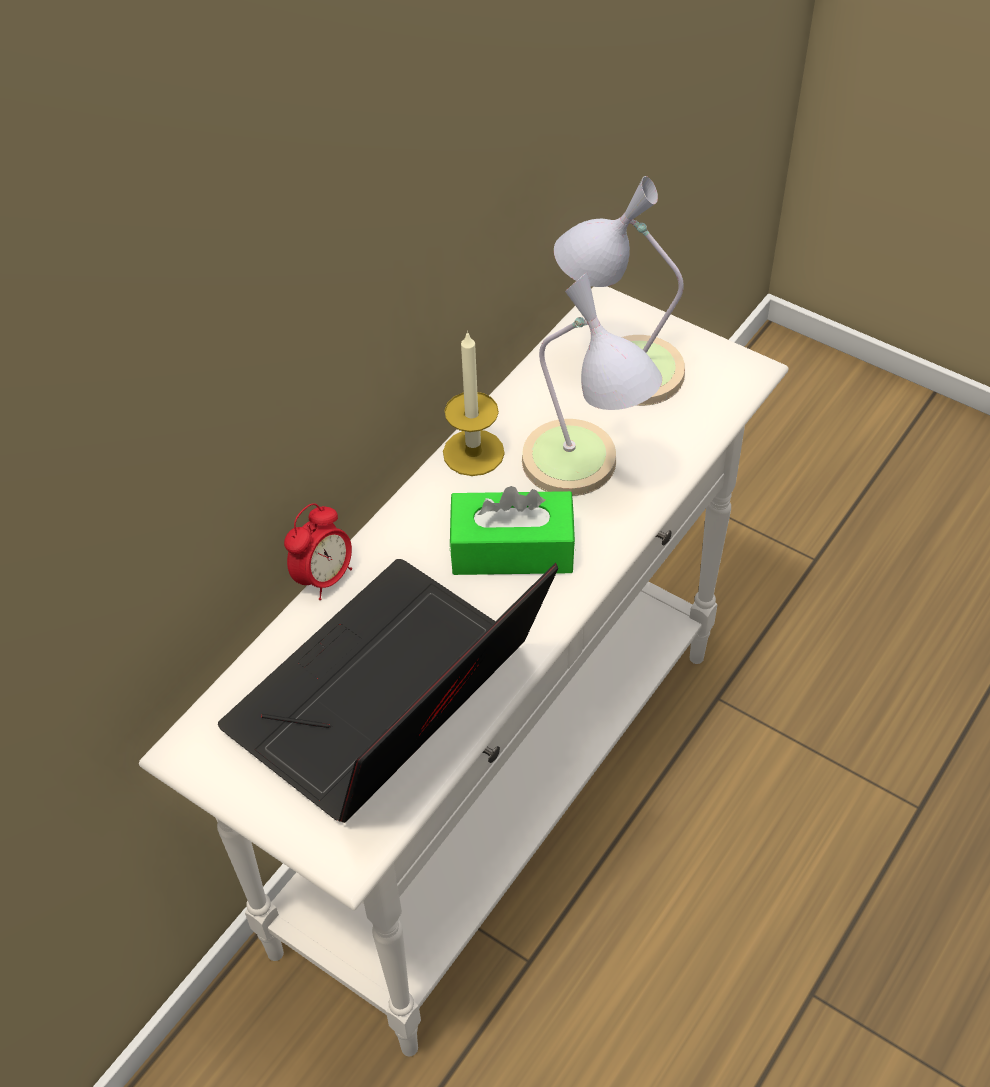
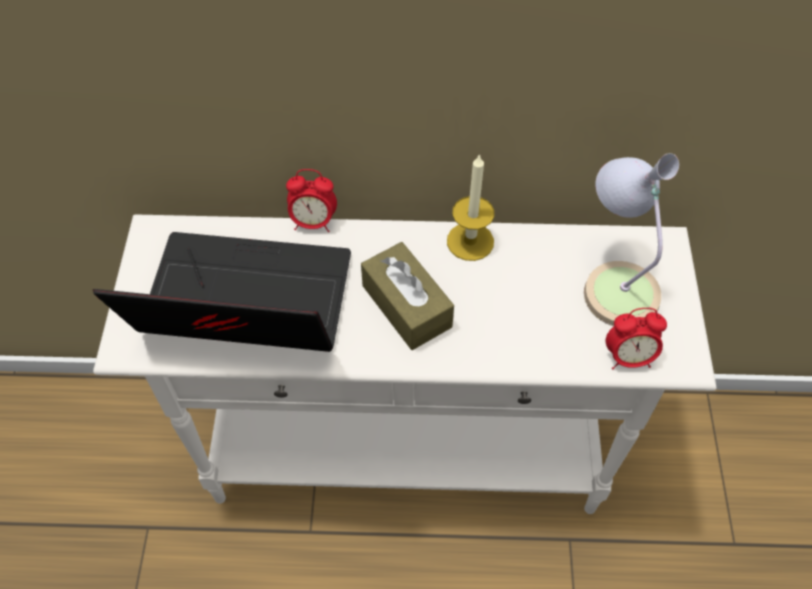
camera: 55 degrees right, 5 degrees up
(512, 549) = (406, 306): green tissue box -> brown tissue box
(586, 470) = (506, 311): table lamp -> none
(712, 407) = (628, 358): none -> alarm clock

